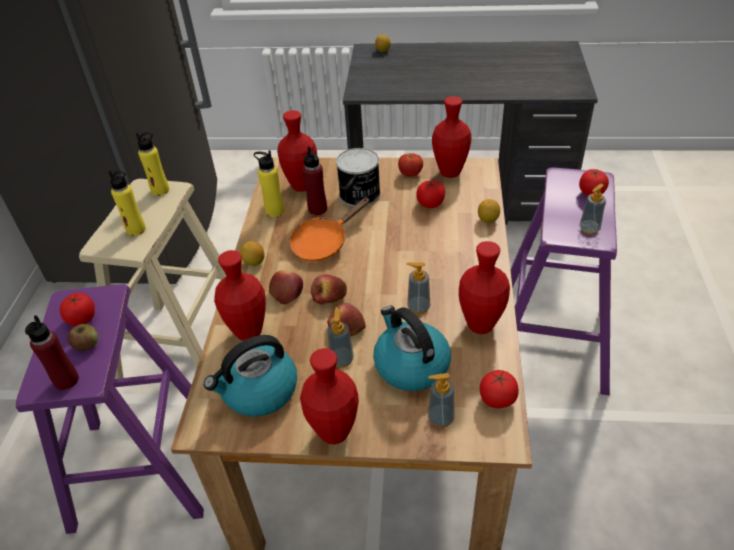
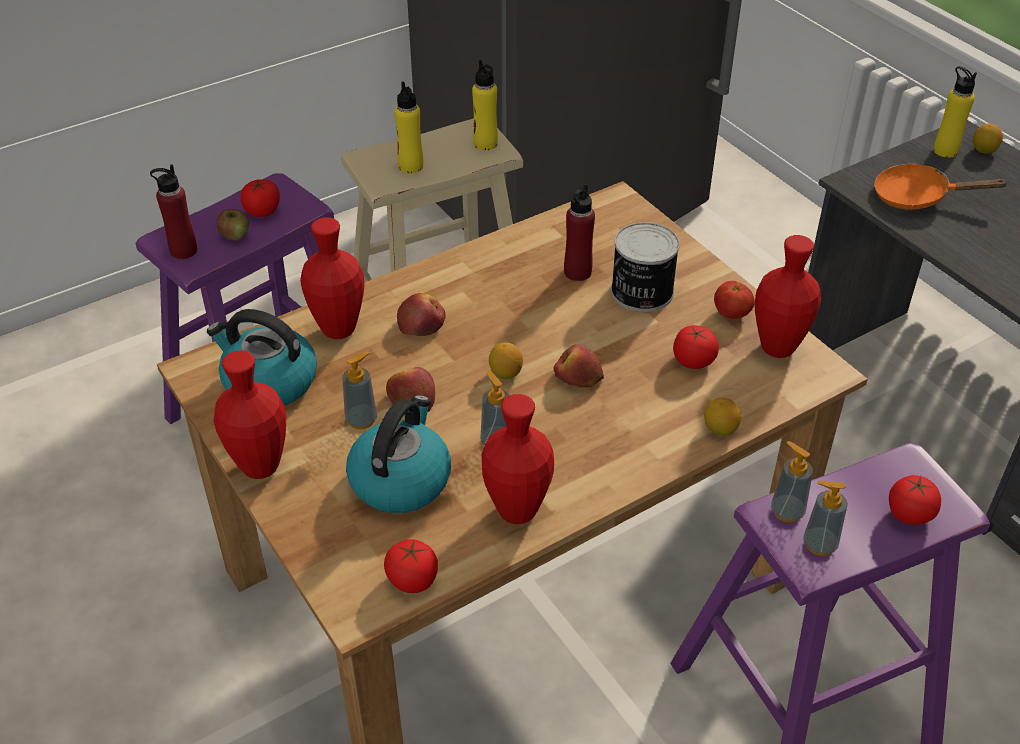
camera: 50 degrees right, 0 degrees up
(254, 262) = (442, 274): lemon -> lemon (505, 373)
(274, 211) = (538, 241): yellow bottle -> yellow bottle (945, 150)
(302, 186) = (604, 238): red vase -> none
(324, 243) = (525, 309): orange frying pan -> orange frying pan (918, 197)
(329, 296) = (445, 360): apple -> apple (578, 377)
(440, 418) = (345, 543): soap dispenser -> soap dispenser (787, 511)

